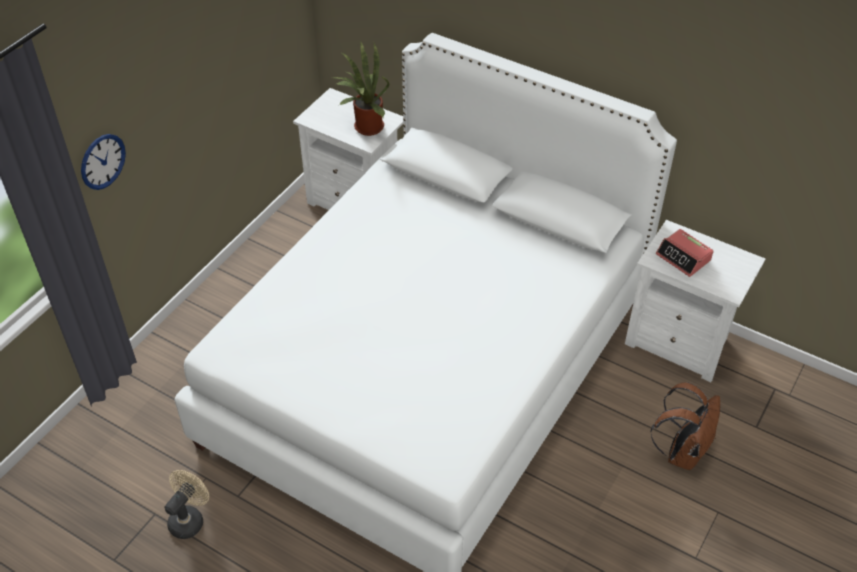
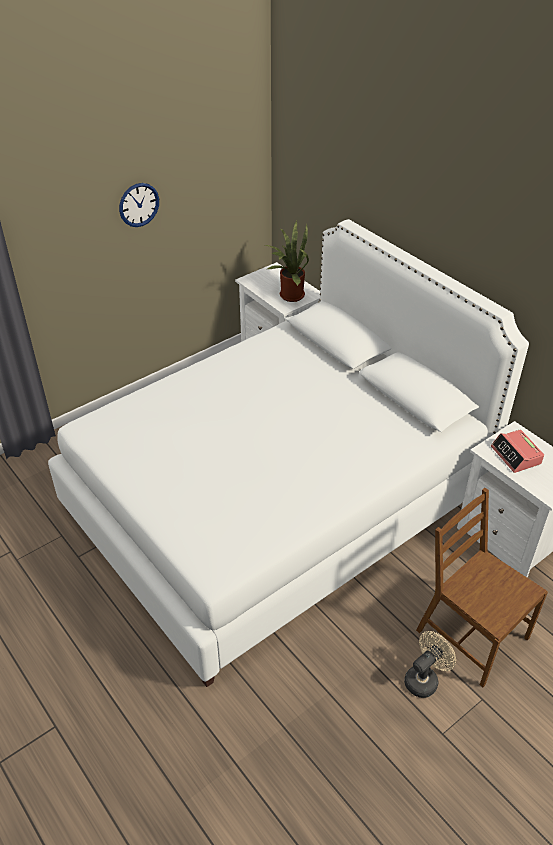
camera: 20 degrees right, 5 degrees down
(102, 161) = (45, 259): wall clock -> wall clock (139, 205)
(189, 519) = (33, 563): beige fan -> beige fan (424, 679)
(682, 451) = (470, 634): brown backpack -> brown chair

